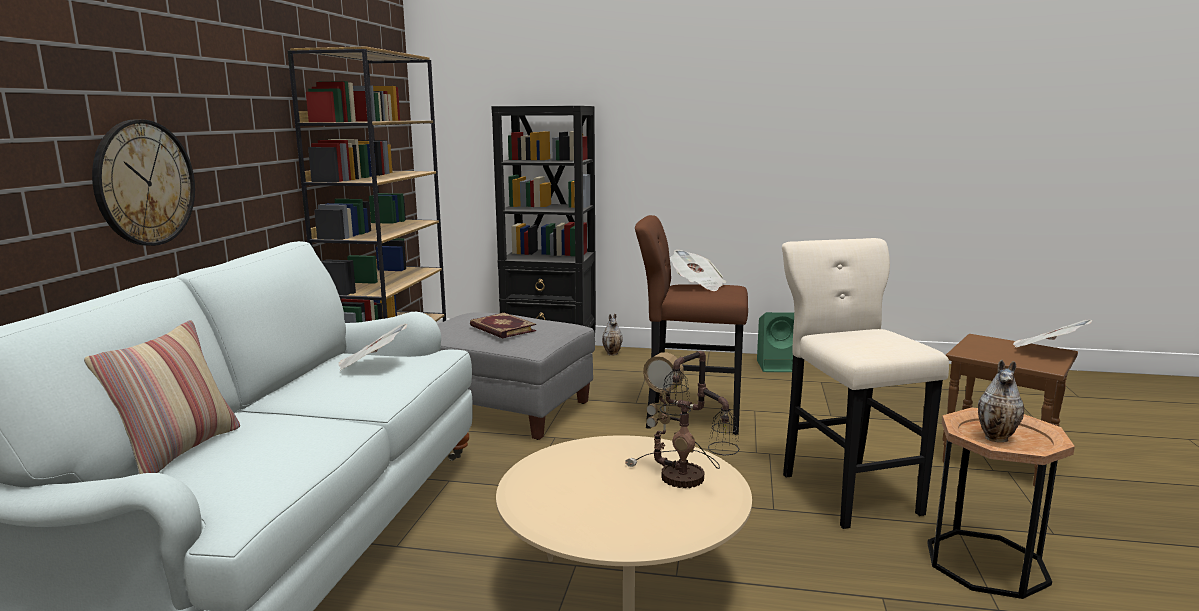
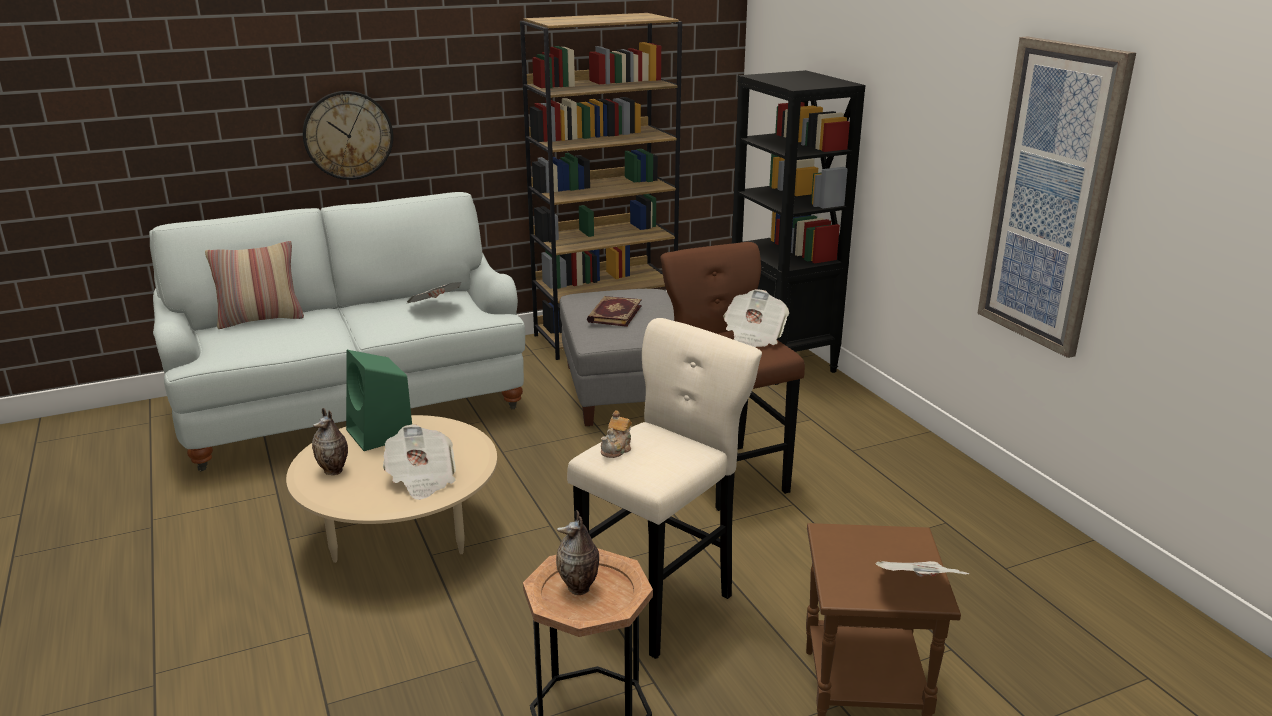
camera: 55 degrees right, 10 degrees up
(612, 353) = (832, 387): vase -> vase (334, 471)
(684, 479) = (421, 479): table lamp -> newspaper
(778, 366) = (954, 483): green speaker -> green speaker (381, 434)
(798, 149) = (1051, 197): none -> picture
(858, 346) = (617, 449): none -> teapot

